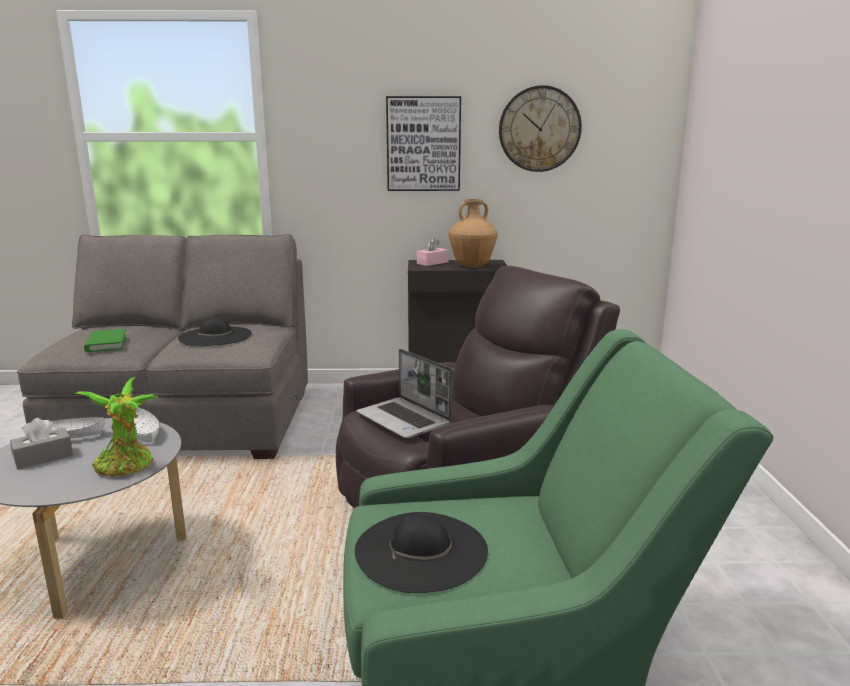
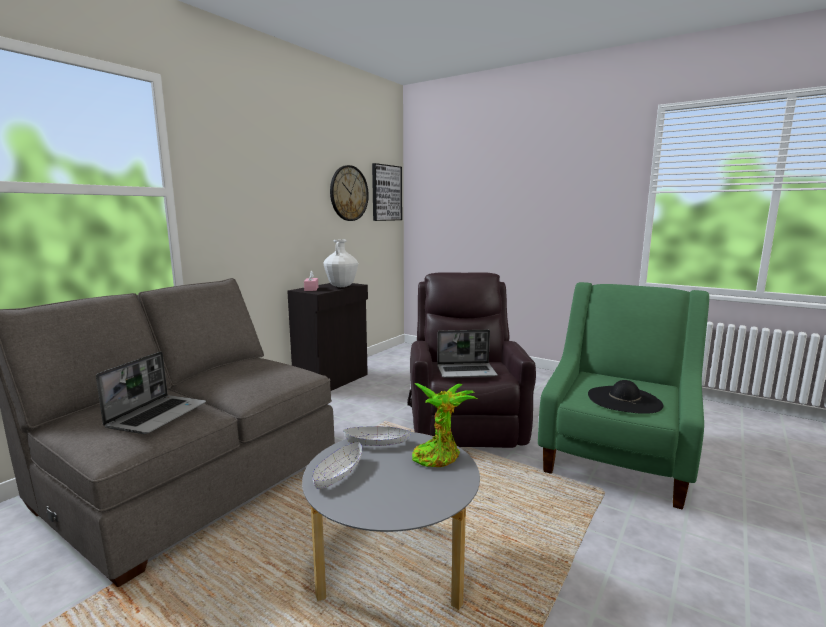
camera: 55 degrees left, 5 degrees down
(43, 457) = (374, 488): grey tissue box -> none
(106, 344) = (158, 415): green book -> laptop
(215, 336) = (245, 375): black hat -> none
(423, 144) = (290, 202): picture -> picture (386, 193)
(471, 266) = (341, 286): brown vase -> white vase

